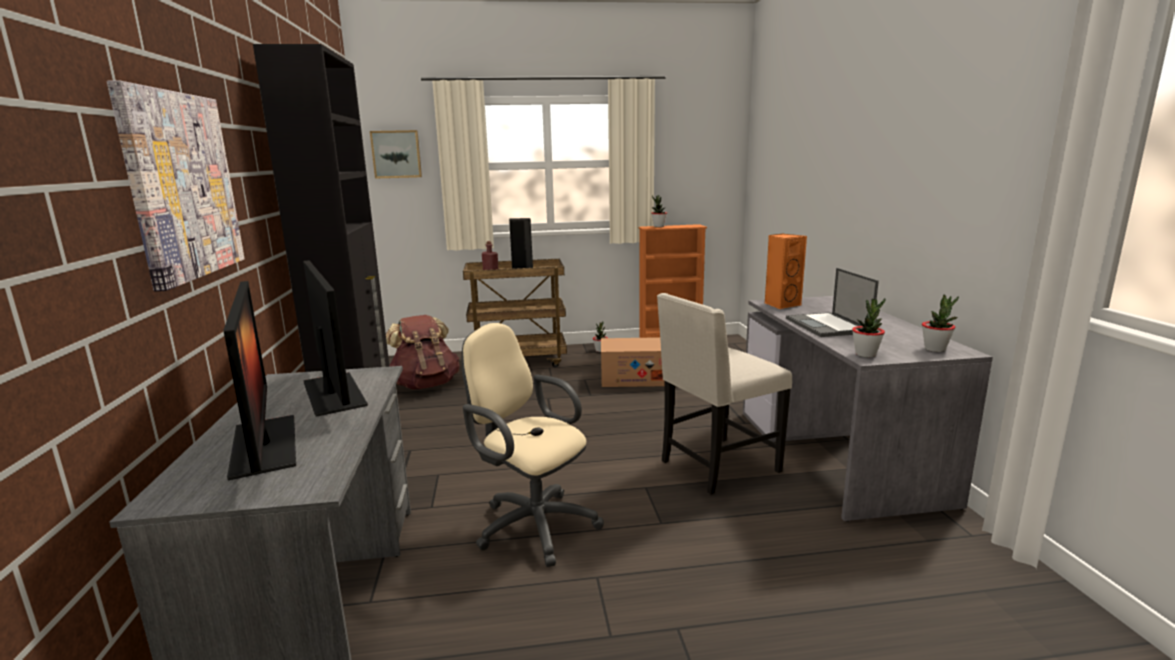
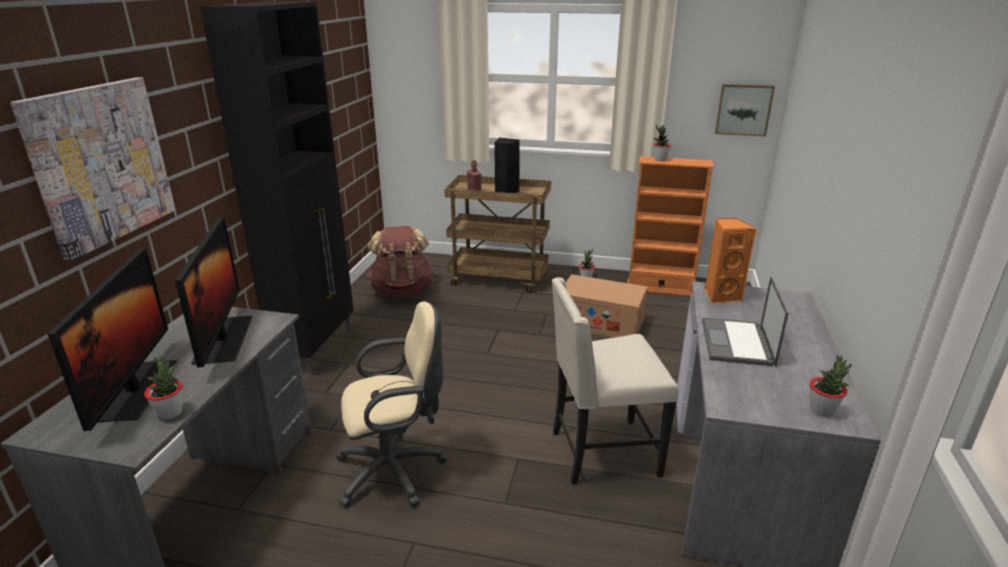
camera: 20 degrees right, 10 degrees up
(396, 154) = (404, 60): picture -> picture (743, 109)
(531, 524) = (396, 471): beige office chair -> beige office chair turned 105 degrees clockwise
(865, 354) = (730, 400): potted plant -> potted plant (170, 413)

